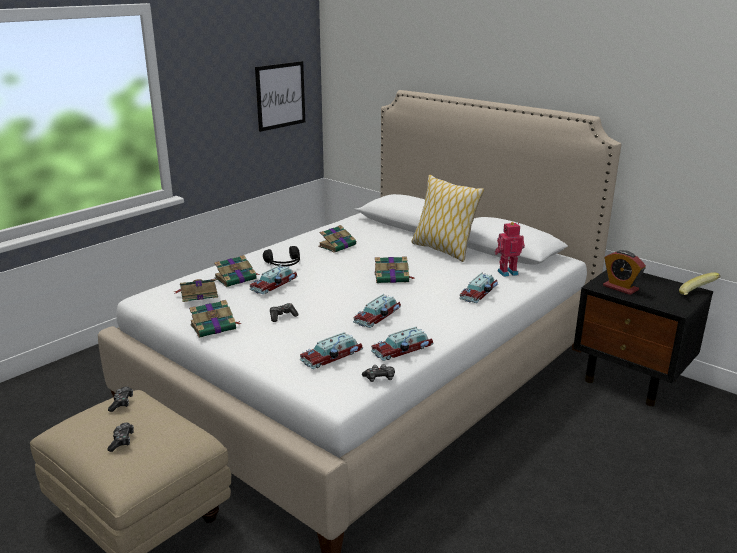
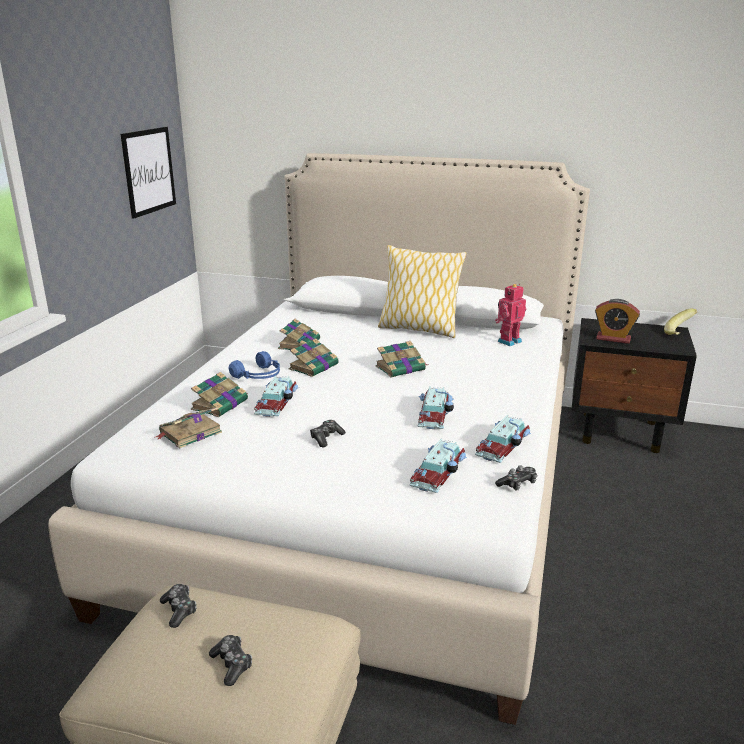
camera: 25 degrees left, 0 degrees up
(214, 327) = (255, 471): book -> book (314, 366)
(284, 264) = (259, 376): black headphones -> blue headphones
(480, 293) = (507, 367): toy car -> none

